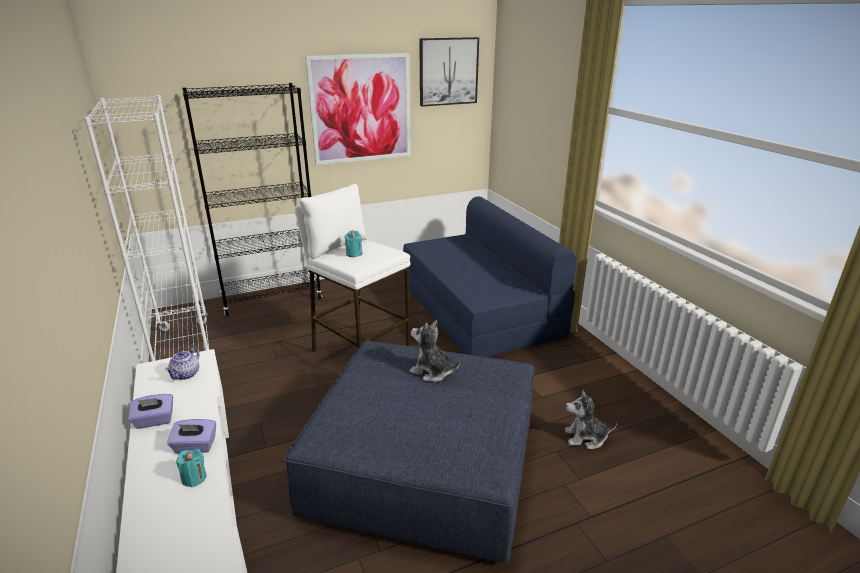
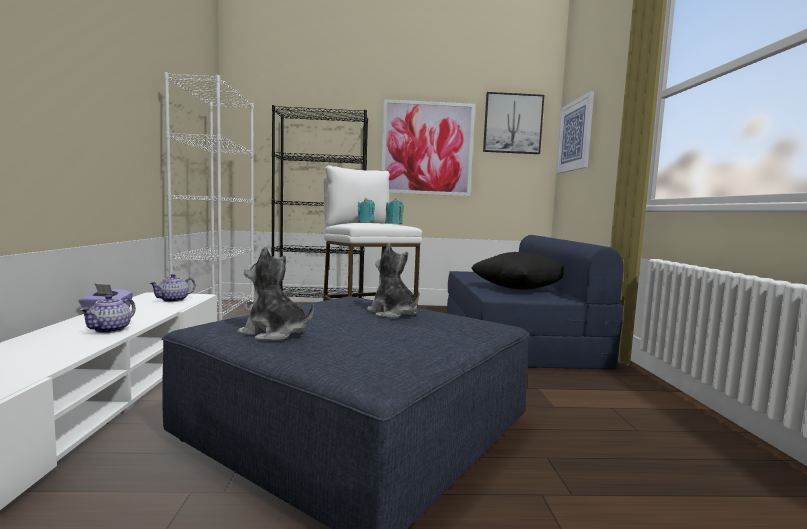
camera: 20 degrees right, 20 degrees down
(194, 478) = (75, 344): turquoise candle -> turquoise candle (394, 223)
(195, 446) = (110, 330): purple tissue box -> teapot
(486, 278) = (518, 289): none -> black pillow
(514, 93) = (575, 136): none -> picture
(585, 438) = (602, 454): plush toy -> plush toy (274, 334)

